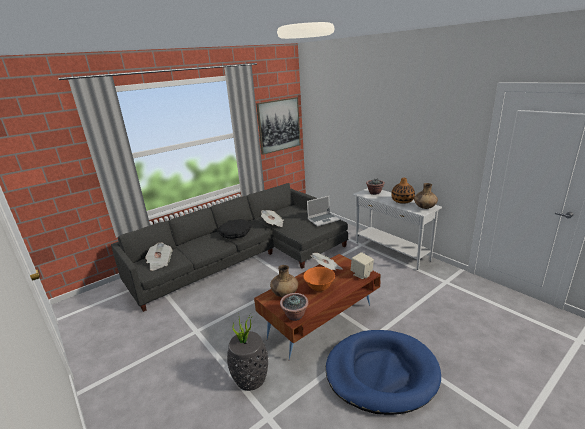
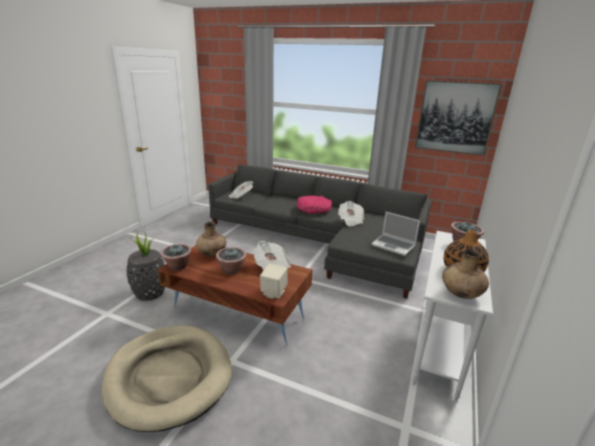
camera: 60 degrees right, 0 degrees up
(235, 233) = (313, 209): black pillow -> pink pillow
(319, 287) = (232, 270): orange bowl -> potted plant
(381, 373) = (169, 377): blue dog bed -> beige dog bed

